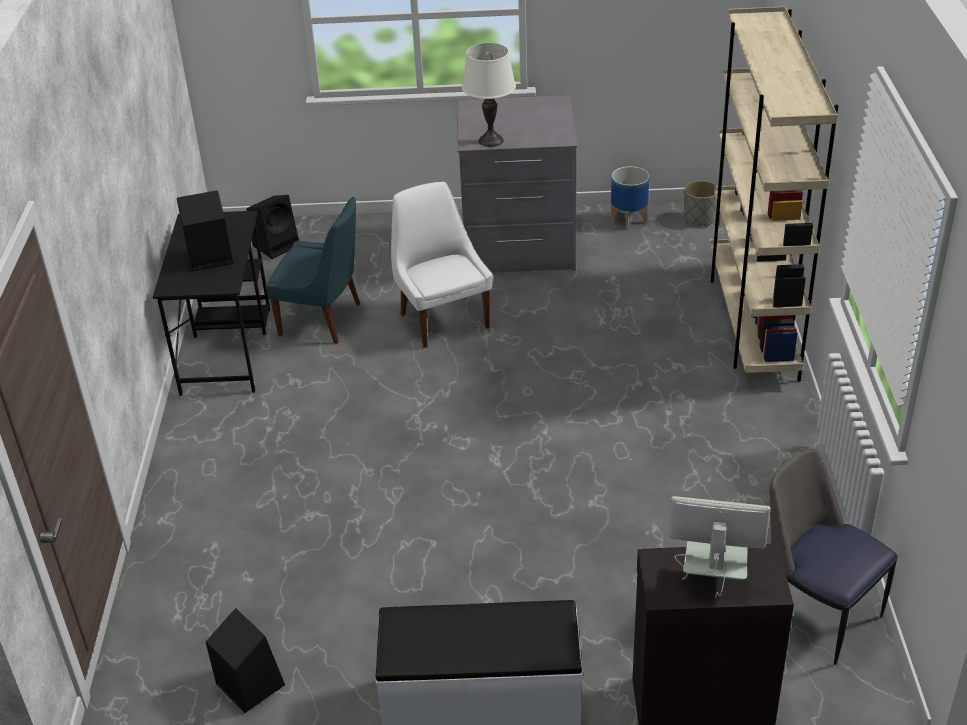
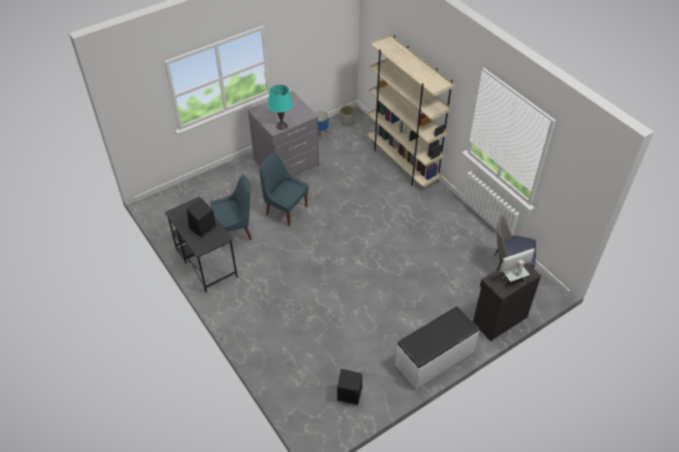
camera: 35 degrees left, 10 degrees up
(277, 245) = (179, 203): black speaker -> none
(443, 319) = (285, 210): white chair -> blue chair
(491, 140) = (281, 126): white table lamp -> turquoise table lamp

